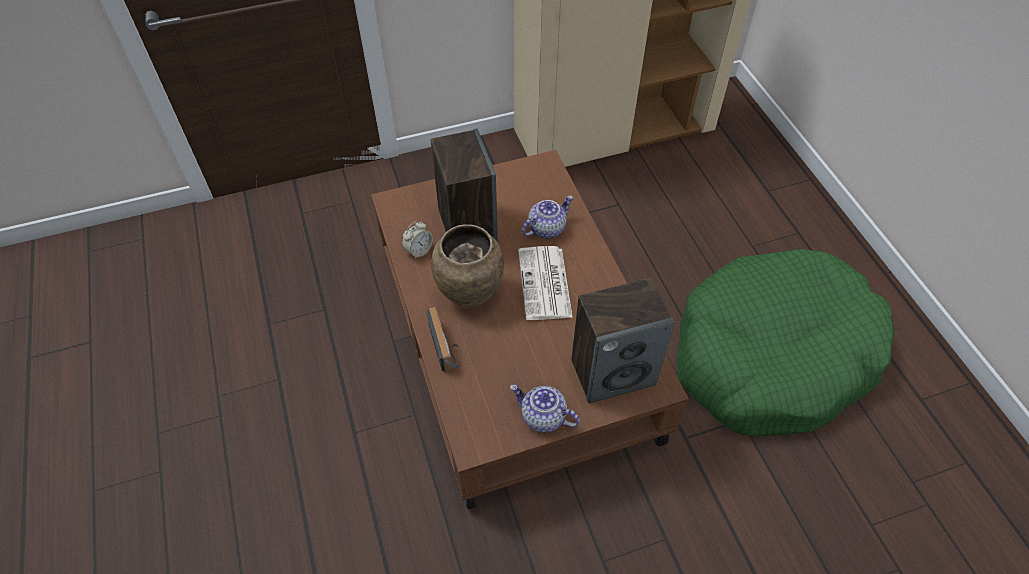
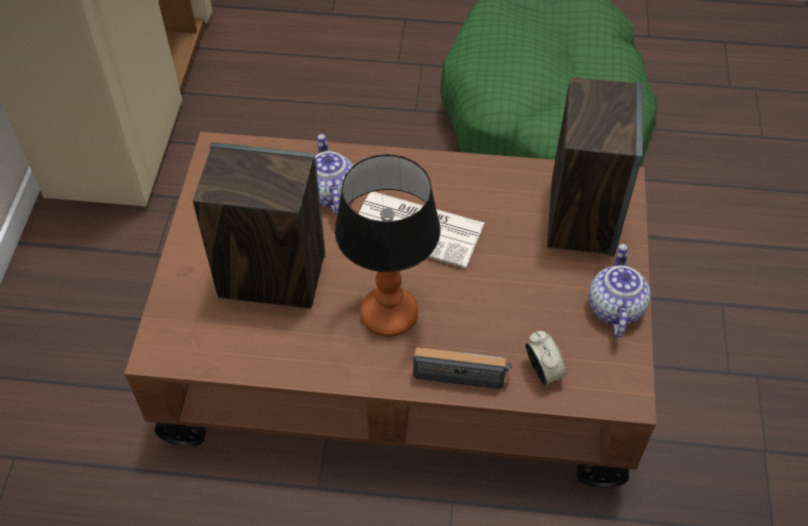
camera: 65 degrees left, 0 degrees up
(418, 250) = (277, 348): alarm clock -> alarm clock (543, 371)
(469, 294) = (389, 316): brown vase -> table lamp
(542, 417) = (614, 307): teapot -> teapot turned 135 degrees clockwise

